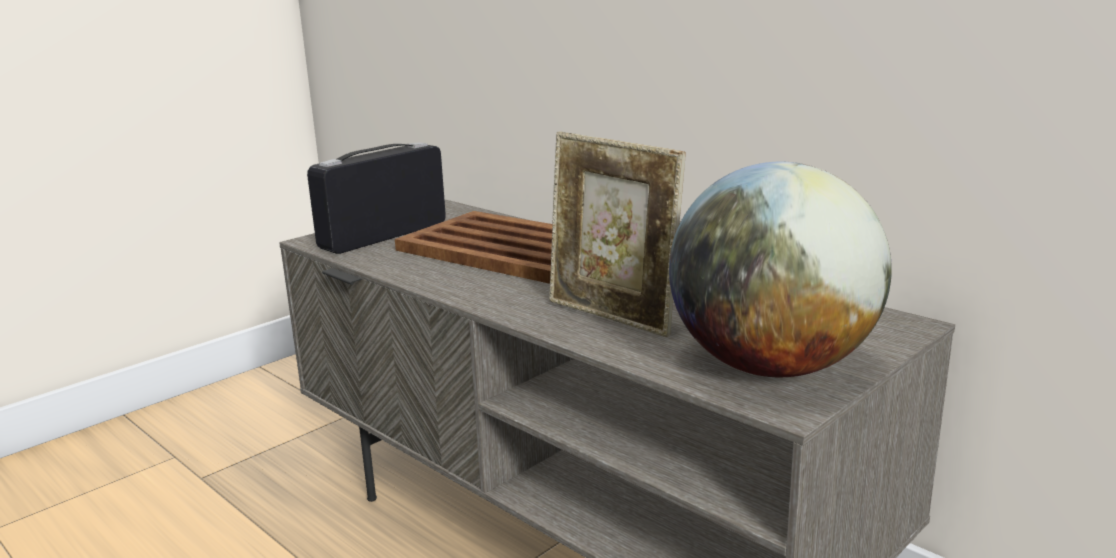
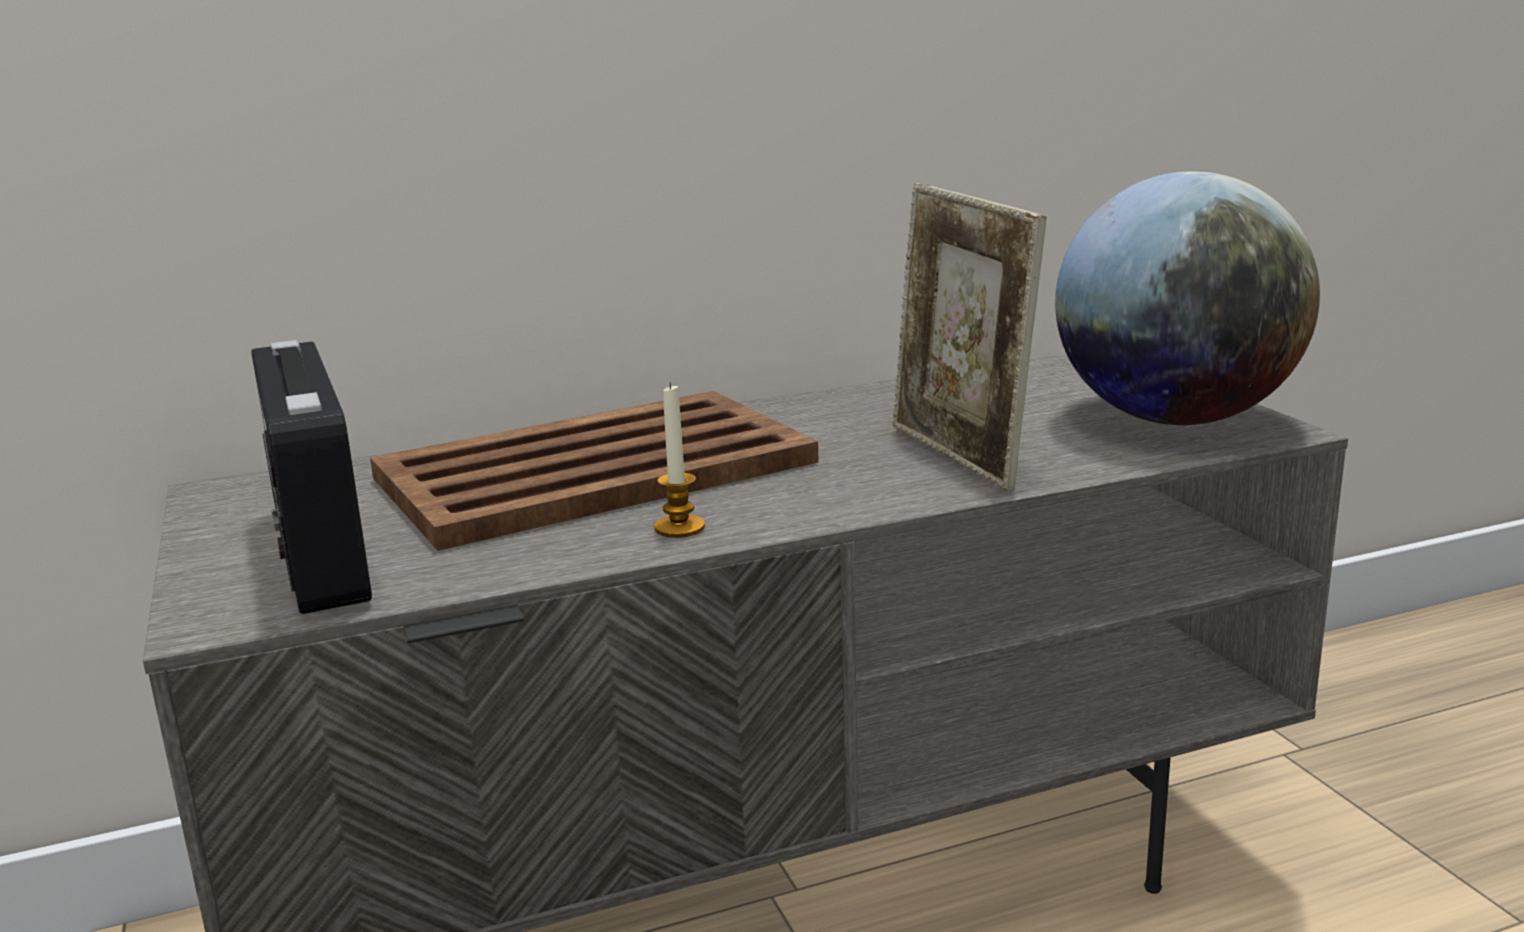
camera: 65 degrees left, 0 degrees up
(448, 280) = (679, 528): none -> candle
(612, 317) = (959, 457): picture frame -> picture frame turned 90 degrees clockwise

